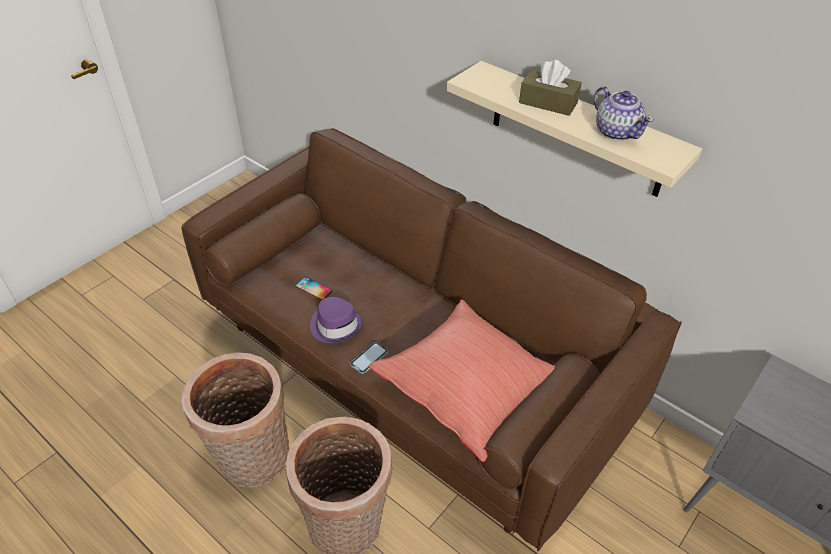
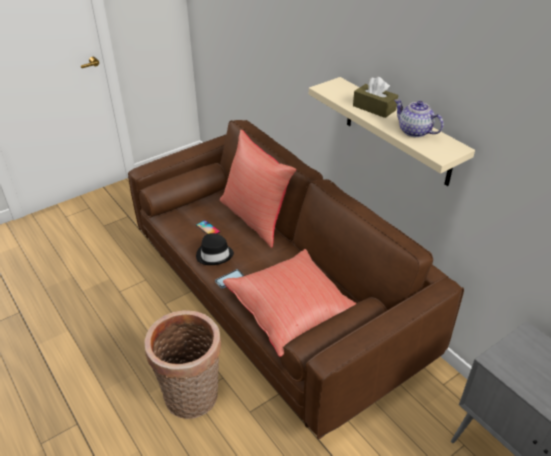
camera: 15 degrees right, 5 degrees down
(252, 461) = (142, 343): basket -> none
(336, 325) = (214, 254): purple hat -> black hat
(373, 263) = (255, 218): none -> red pillow
(616, 132) = (415, 132): teapot -> teapot turned 150 degrees clockwise

